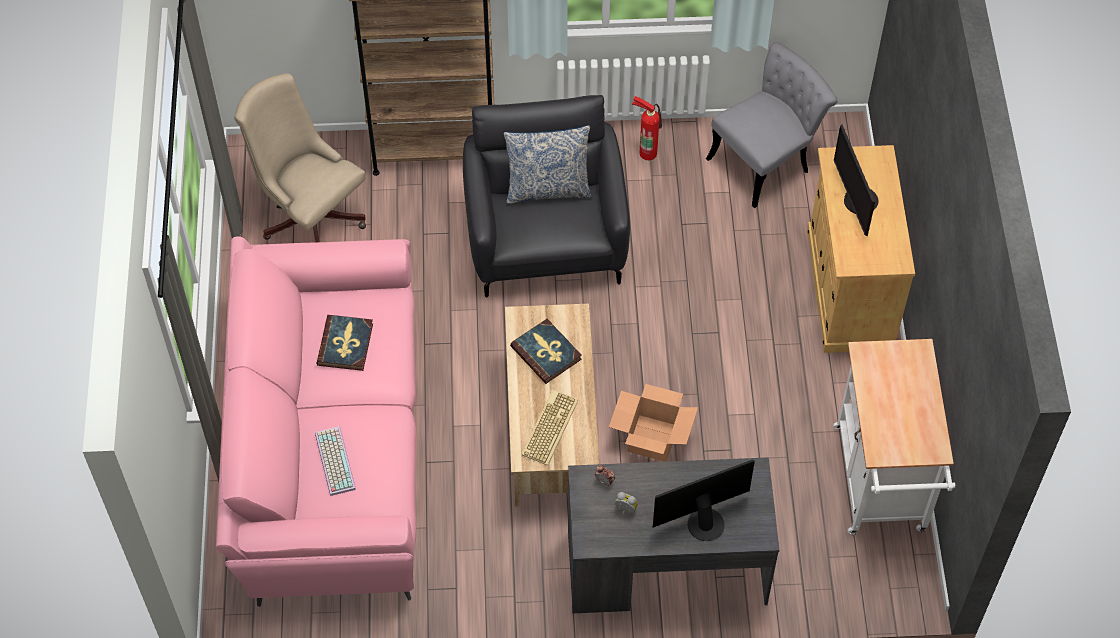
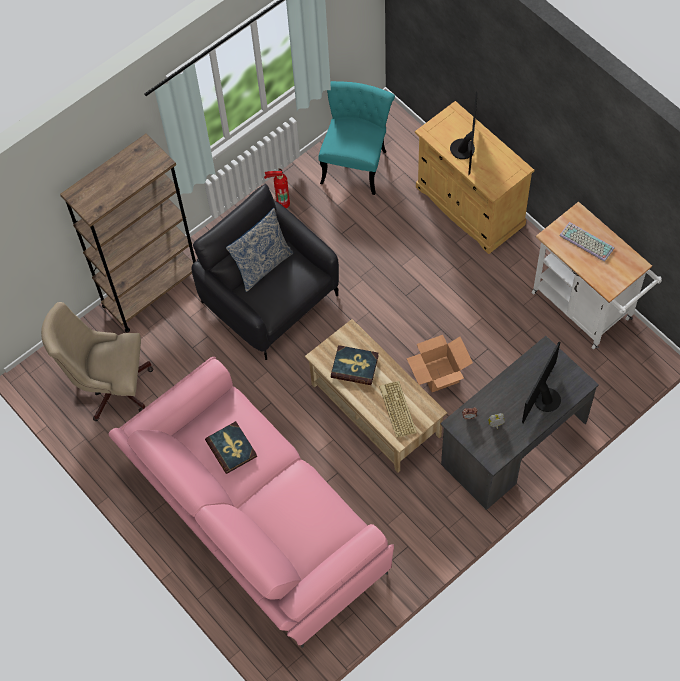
camera: 35 degrees left, 5 degrees up
(333, 460) = (290, 524): keyboard -> keyboard (585, 242)
(766, 160) = (356, 161): grey chair -> turquoise chair
(856, 202) = (465, 149): monitor -> monitor turned 120 degrees counterclockwise

